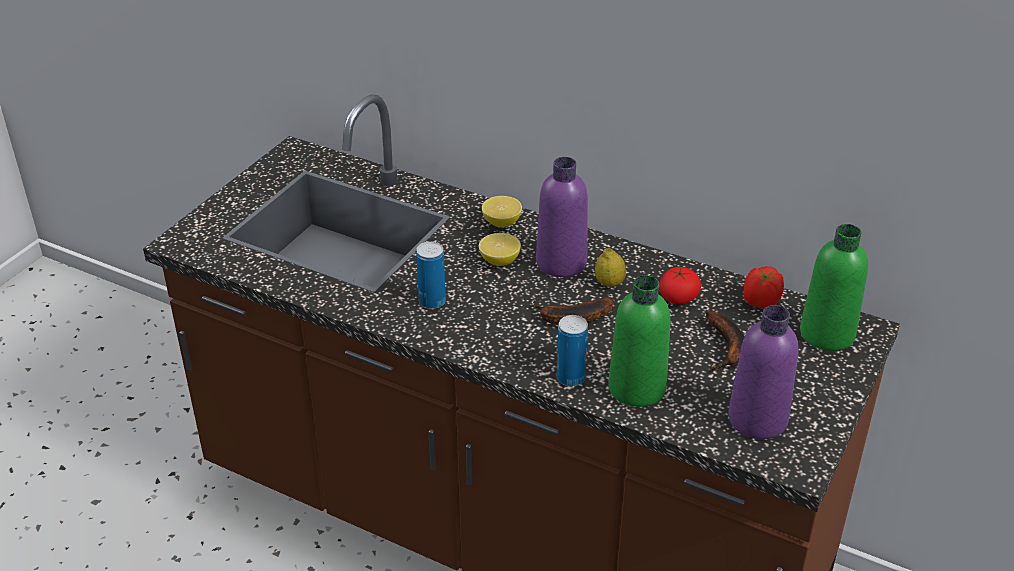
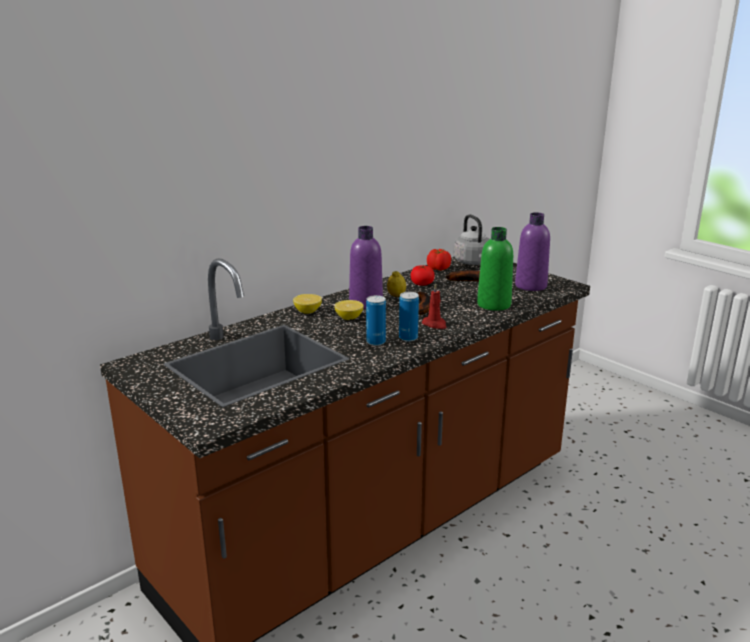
camera: 70 degrees left, 15 degrees down
(520, 341) = (435, 324): none -> red candle
(570, 378) = (476, 317): can -> can (408, 338)
(827, 334) = (473, 262): green bottle -> grey kettle

